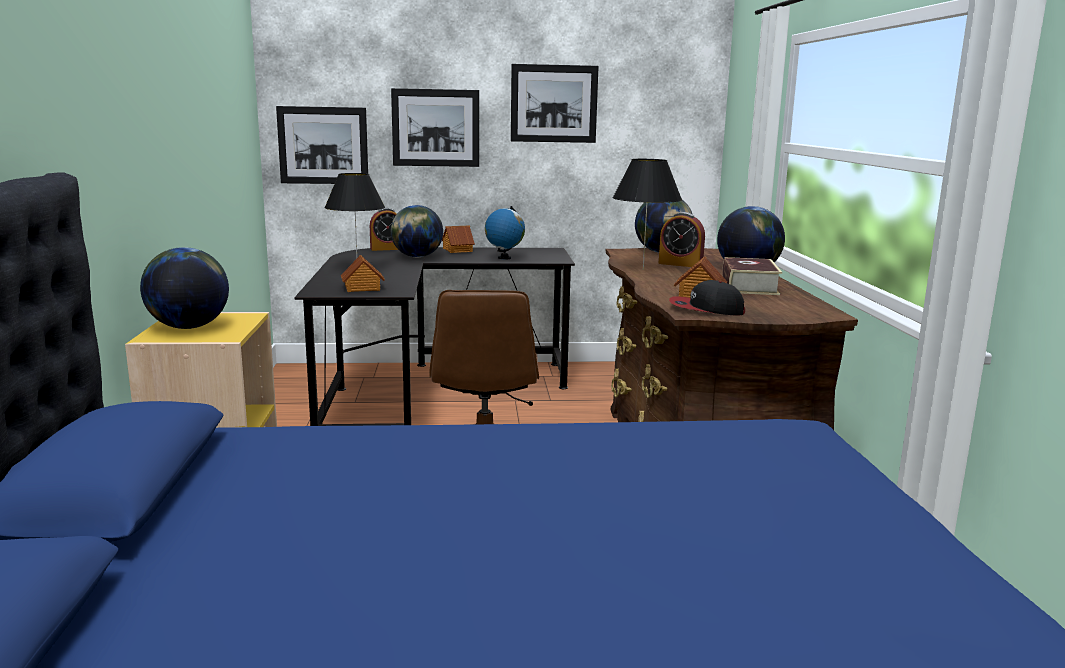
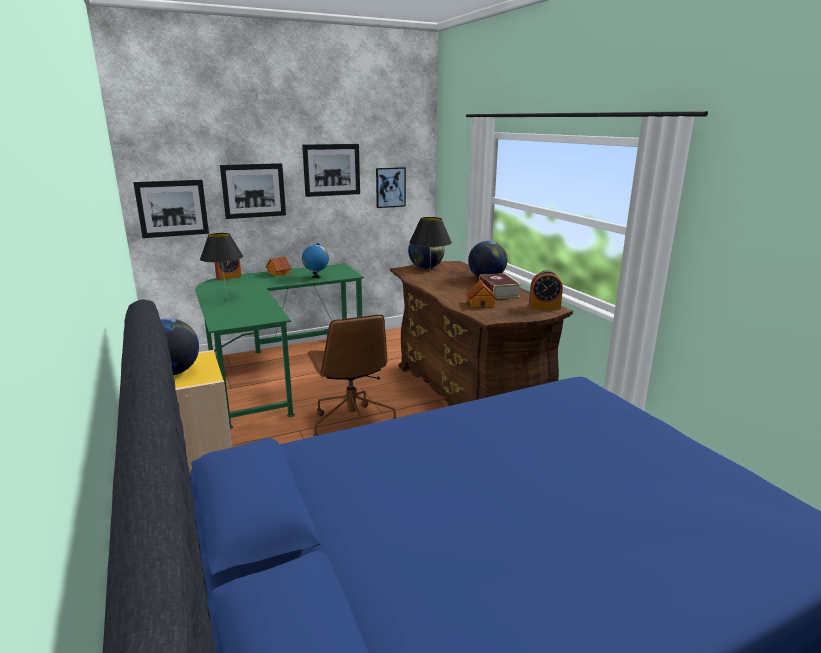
camera: 20 degrees left, 5 degrees up
(362, 288) = (248, 317): toy house -> none
(417, 257) = (257, 283): globe -> none
(427, 391) = (275, 372): black desk -> green desk
(646, 135) = (390, 187): none -> picture
(680, 264) = (445, 277): alarm clock -> alarm clock (544, 307)
(706, 309) = (494, 314): cap -> none

